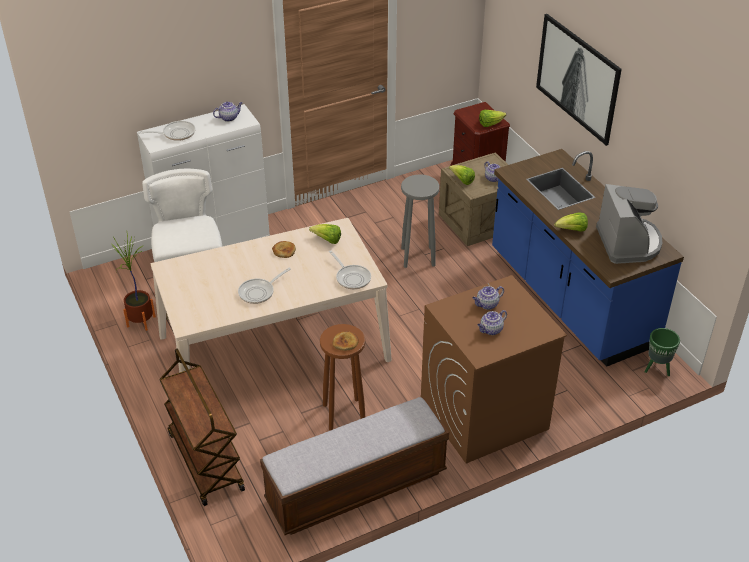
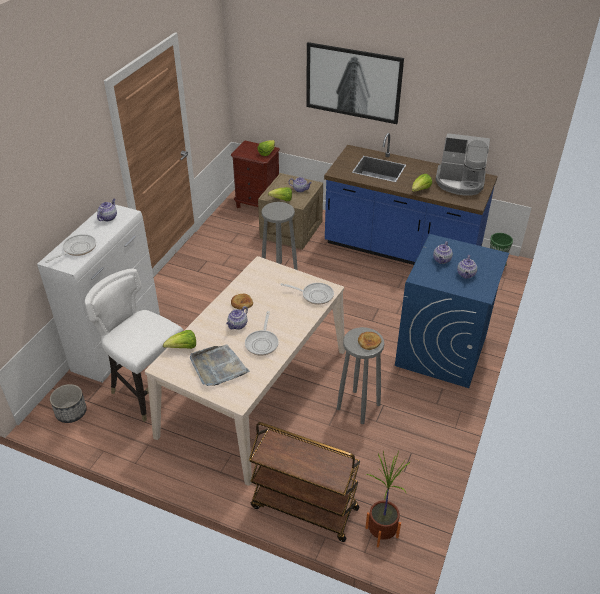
camera: 40 degrees left, 0 degrees up
(126, 281) = (71, 412): none -> planter
(141, 321) = (123, 436): potted plant -> potted plant (382, 532)
(203, 291) = (218, 367): none -> grey tray
(258, 267) = (237, 325): none -> teapot
(327, 240) = (263, 279): lettuce -> lettuce (183, 348)
(344, 413) = (358, 406): brown stool -> grey stool
(356, 487) = (425, 450): bench -> none
(483, 415) = (441, 351): brown washing machine -> blue washing machine
(628, 243) = (460, 182): coffee machine -> coffee machine turned 150 degrees clockwise

